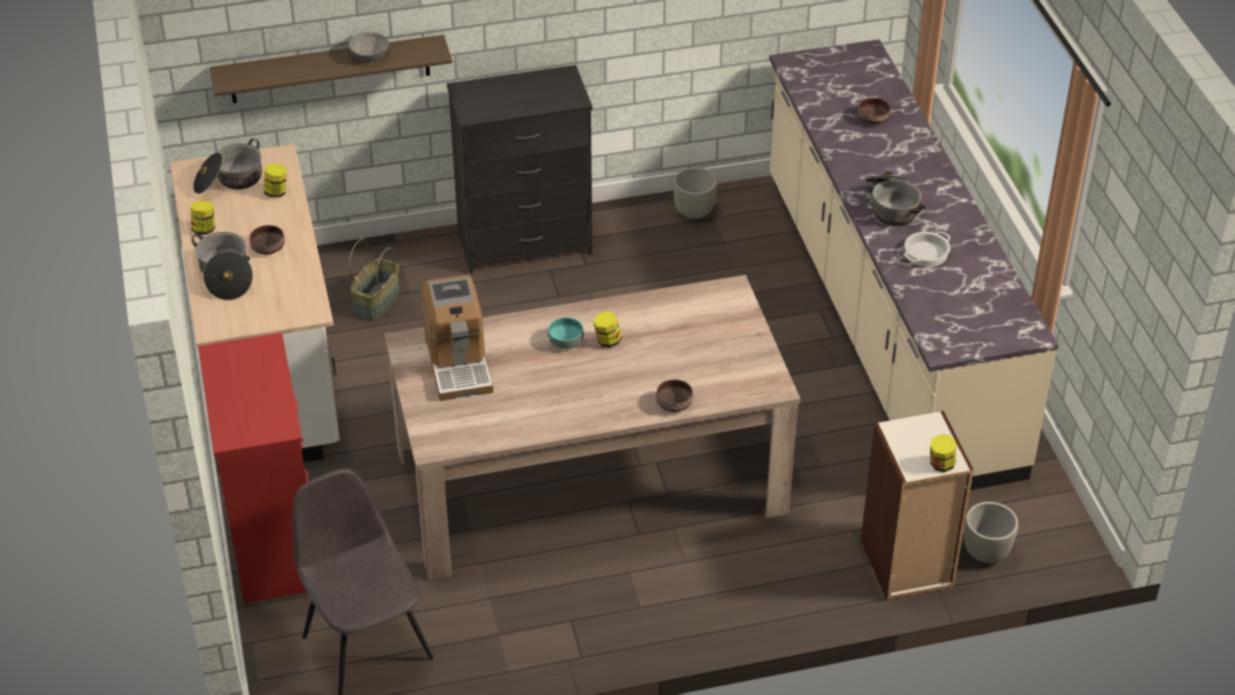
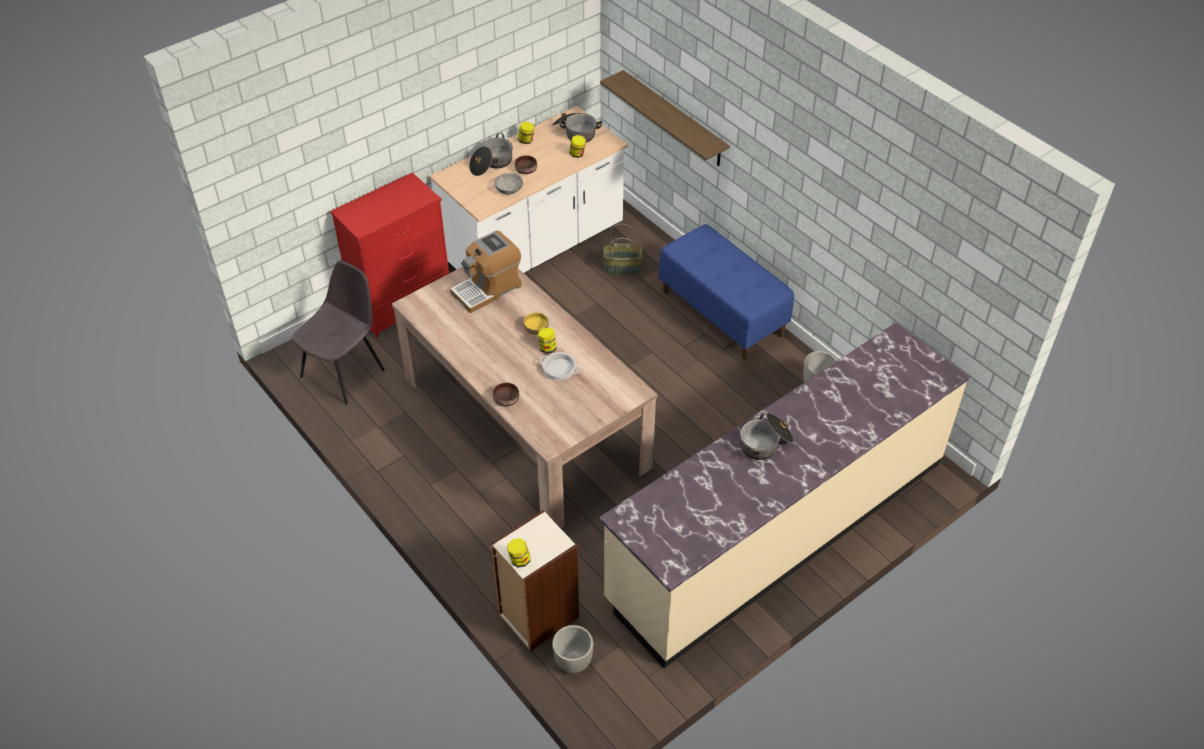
camera: 65 degrees right, 5 degrees up
(369, 55) = (682, 124): grey bowl -> grey bowl (508, 189)
(526, 243) = (723, 313): black dresser -> blue bench
(565, 341) = (535, 329): turquoise bowl -> yellow bowl
(874, 118) = (864, 402): brown bowl -> none
(926, 254) = (724, 479): cooking pot -> cooking pot (559, 369)

